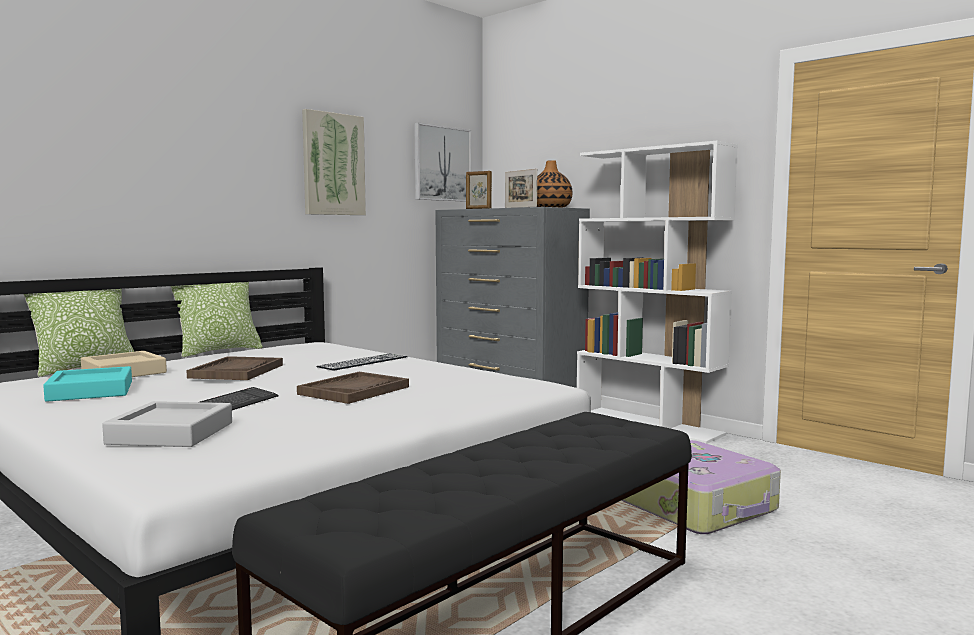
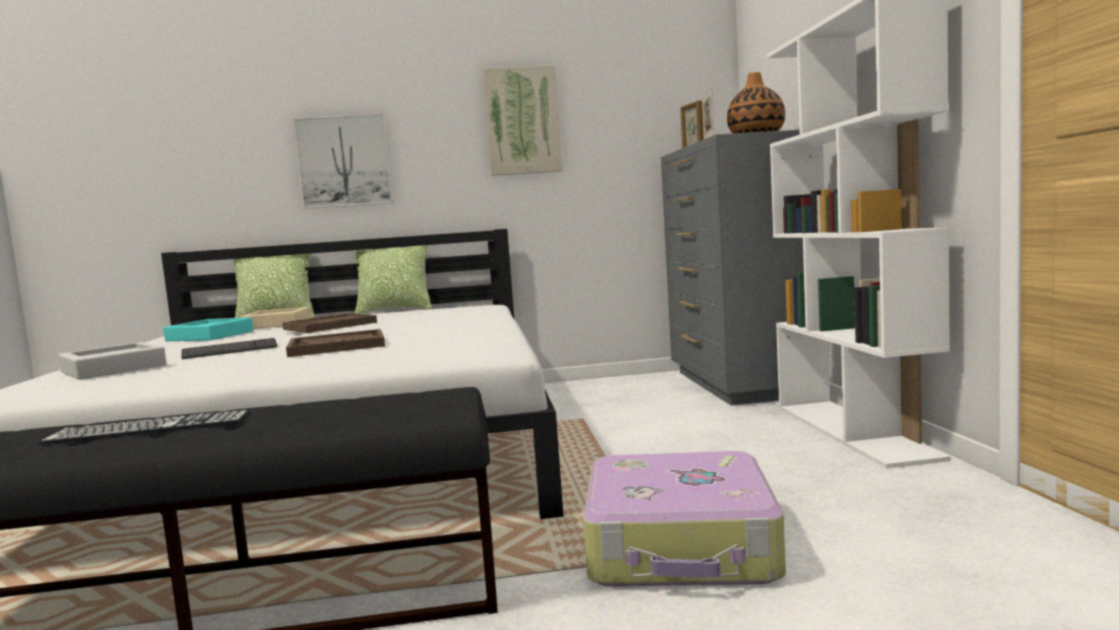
camera: 40 degrees right, 0 degrees up
(363, 362) = (446, 322): keyboard -> keyboard (150, 427)
(442, 164) = (672, 102): picture -> picture (344, 161)

